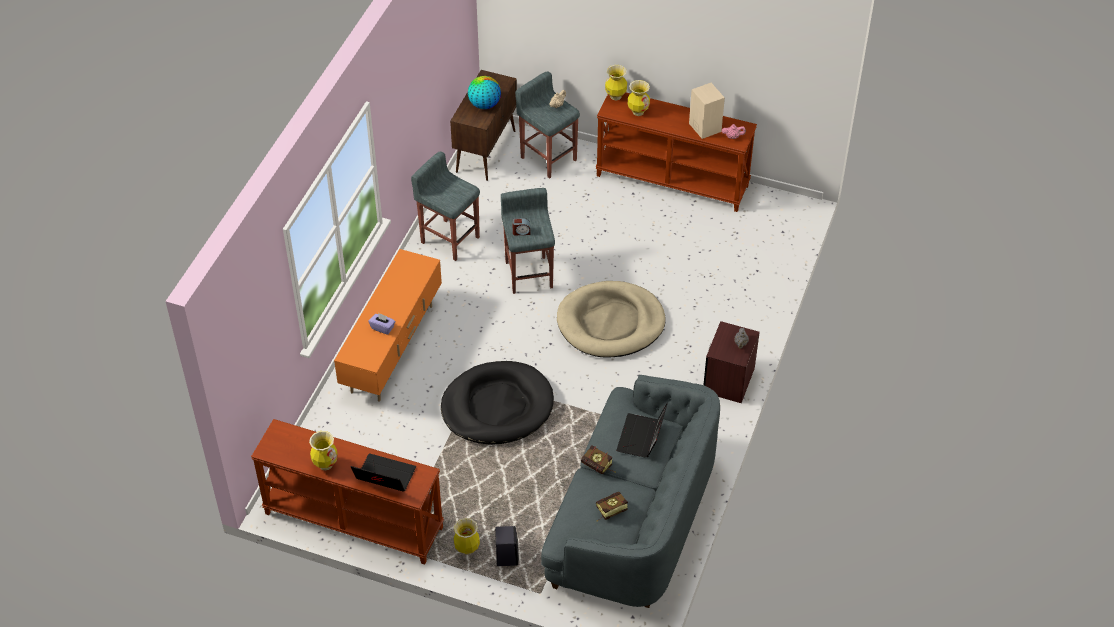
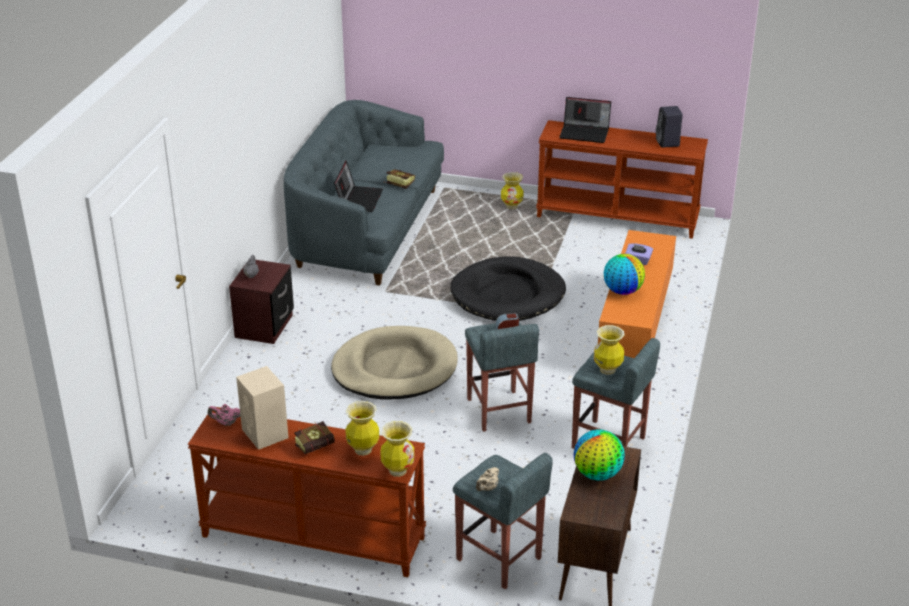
camera: 175 degrees right, 15 degrees down
(325, 464) = (639, 137): vase -> vase (607, 370)
(409, 291) = (622, 291): none -> globe
(506, 555) = (476, 205): black speaker -> black speaker (668, 143)
(608, 511) = (388, 157): book -> book (318, 446)

